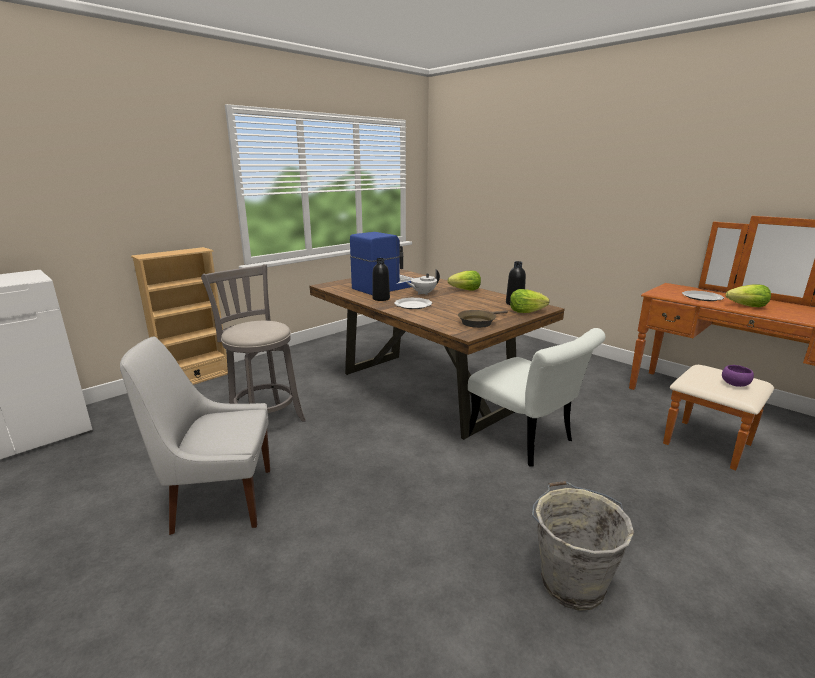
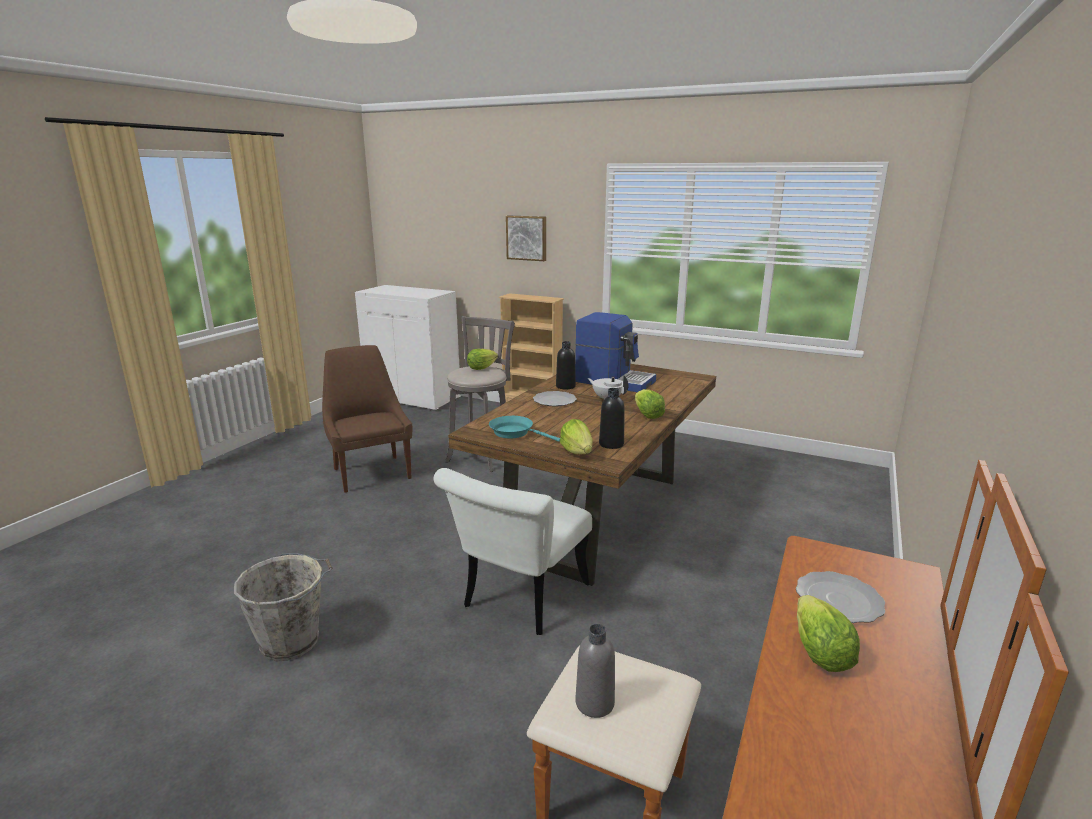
camera: 70 degrees right, 0 degrees up
(142, 186) = (527, 238): none -> picture
(219, 500) = (371, 472): white chair -> brown chair
(250, 324) = (481, 368): none -> lettuce
(478, 322) = (515, 433): brown frying pan -> turquoise frying pan
(735, 385) = (594, 703): purple bowl -> grey bottle

